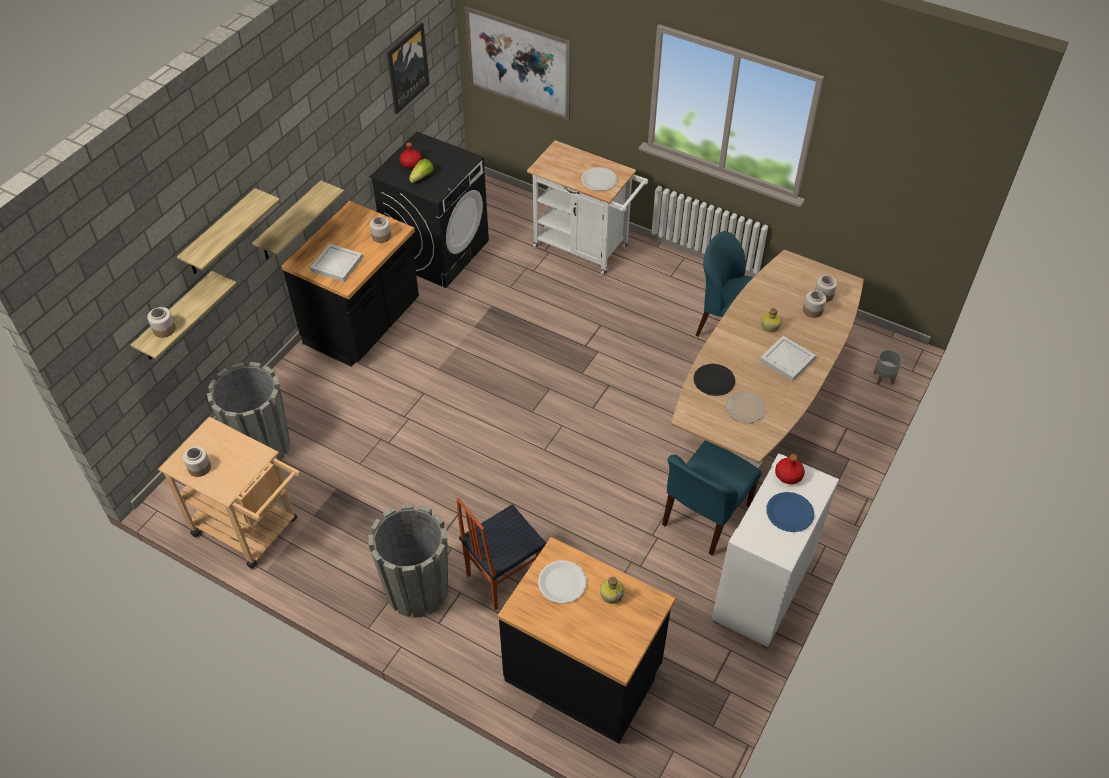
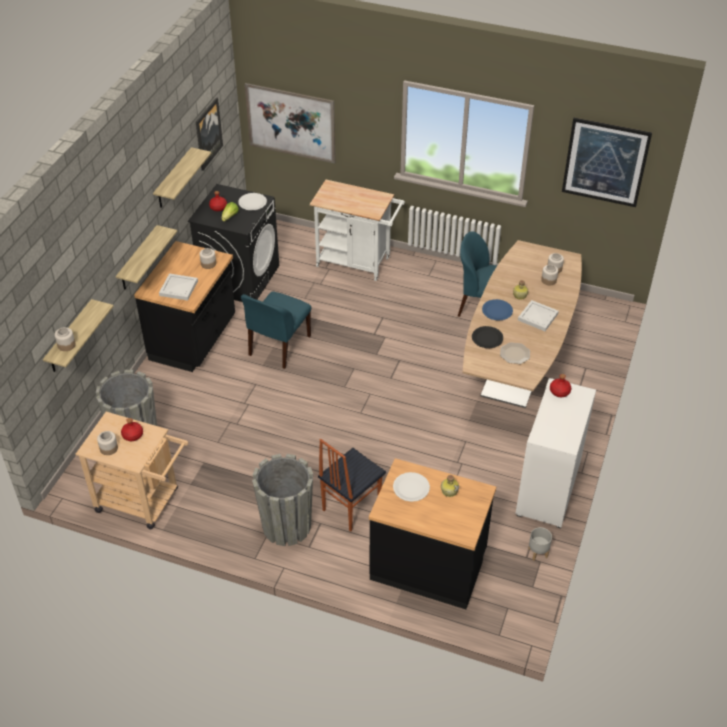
camera: 10 degrees left, 5 degrees down
(220, 233) = (96, 269): shelf -> shelf (173, 179)
(233, 454) = (133, 435): none -> red bottle
(598, 180) = (367, 205): white plate -> white plate (252, 202)
(705, 516) = (494, 443): blue chair -> blue chair (278, 346)
(789, 513) = (566, 416): blue plate -> blue plate (497, 310)
(883, 378) = (605, 329): grey planter -> grey planter (538, 552)
(911, 163) = (605, 162): none -> picture

